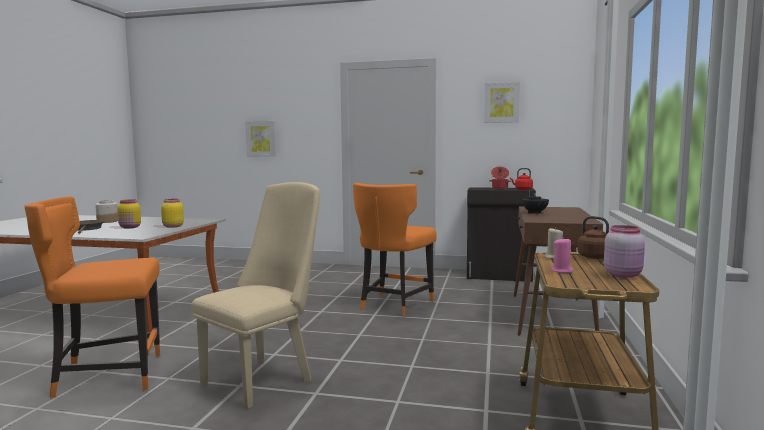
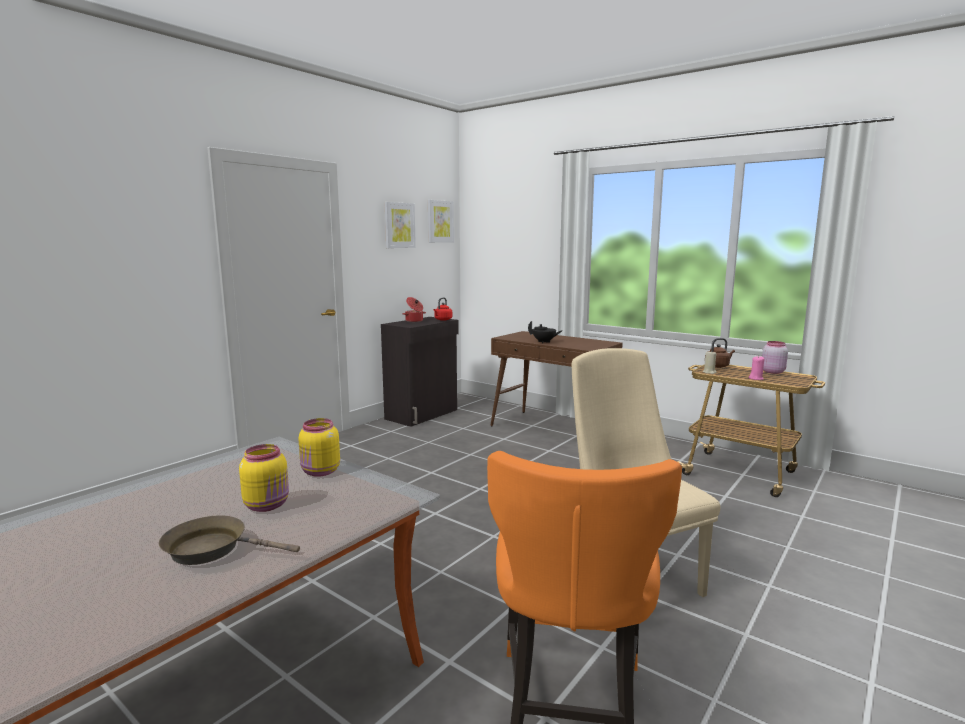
camera: 65 degrees left, 5 degrees up
(107, 221) = (104, 530): jar -> none
(261, 139) = (54, 277): picture -> picture (440, 221)
(393, 305) = (458, 474): orange chair -> none

